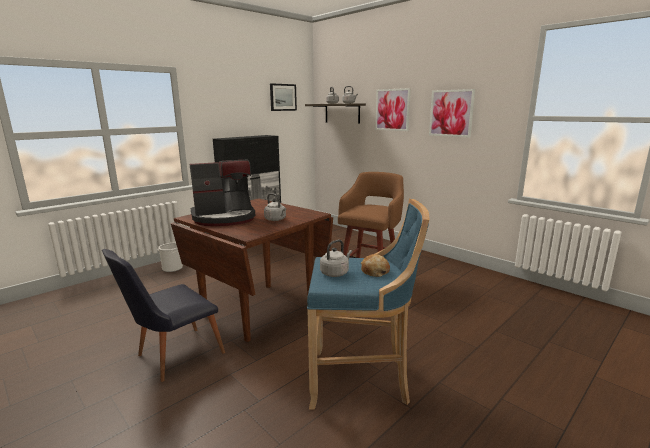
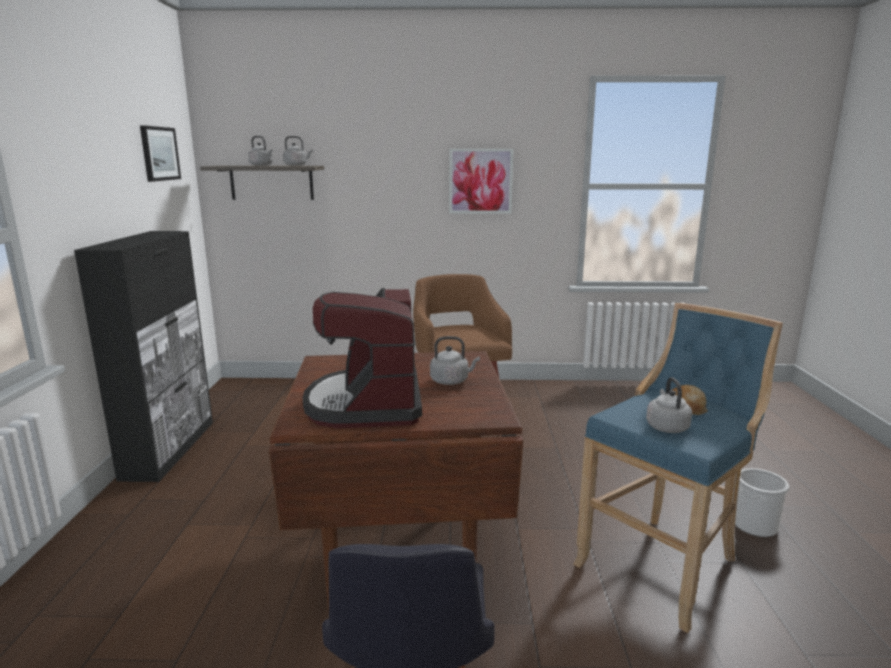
camera: 45 degrees left, 0 degrees up
(172, 268) = (83, 571): bucket -> bucket (754, 525)
(224, 218) = (367, 404): coffee machine -> coffee machine turned 150 degrees clockwise
(392, 109) = (380, 176): picture -> none

